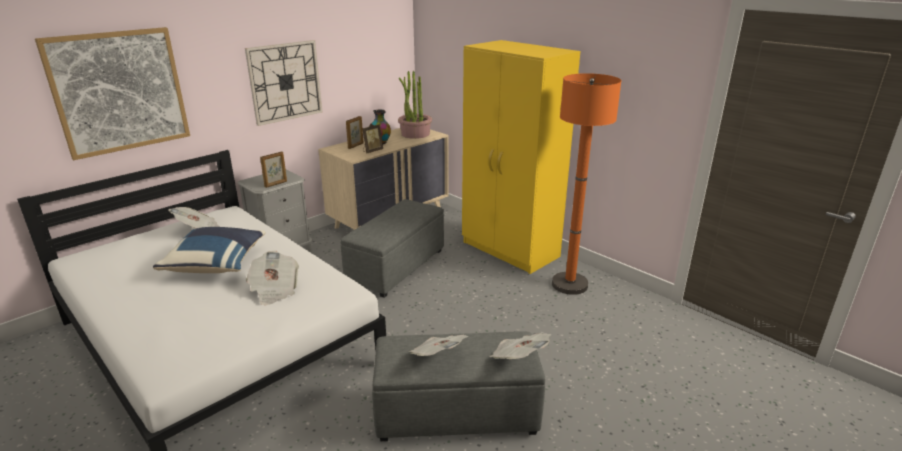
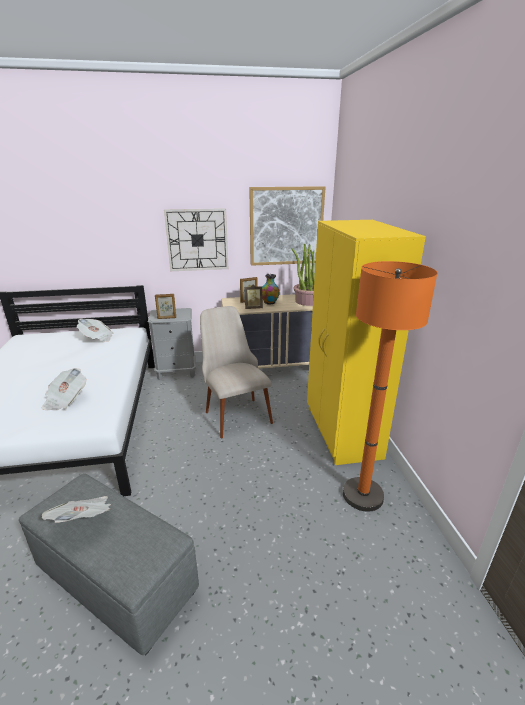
camera: 35 degrees right, 0 degrees up
(119, 91) = (67, 231): picture -> picture (286, 226)
(217, 264) = (69, 366): blue pillow -> none
(397, 266) = (234, 411): grey ottoman -> beige chair
(518, 358) = (136, 566): newspaper -> none

